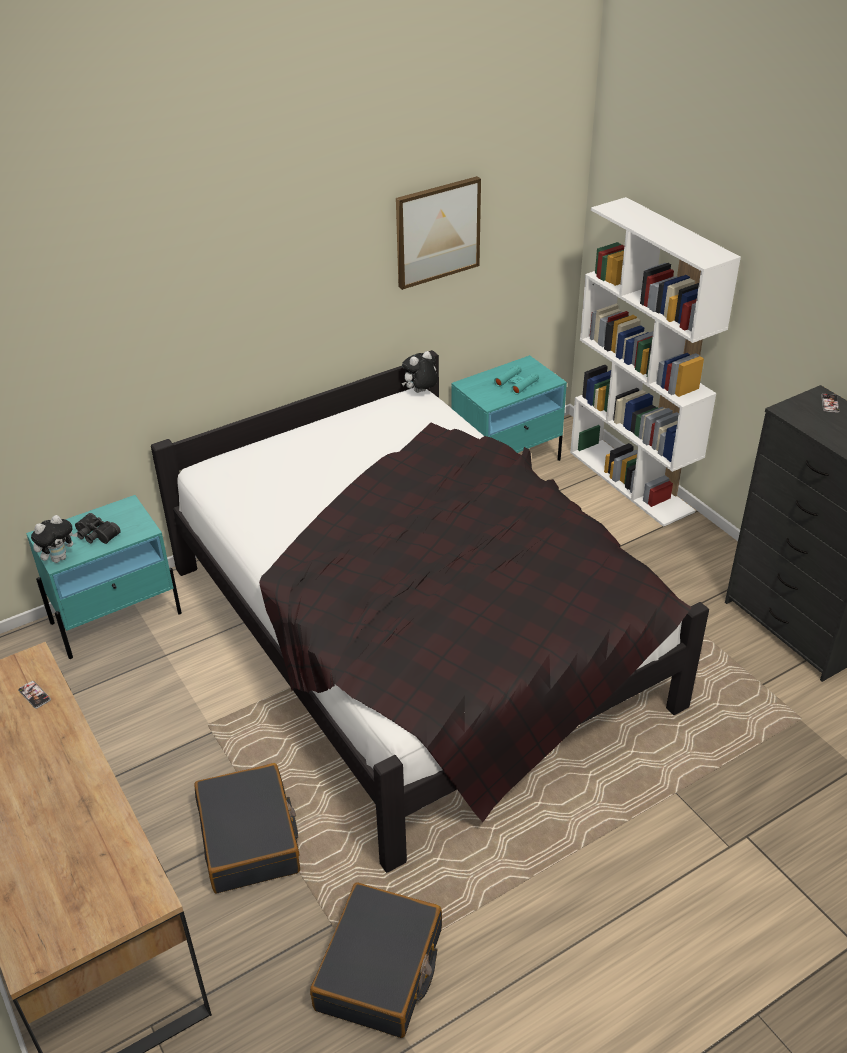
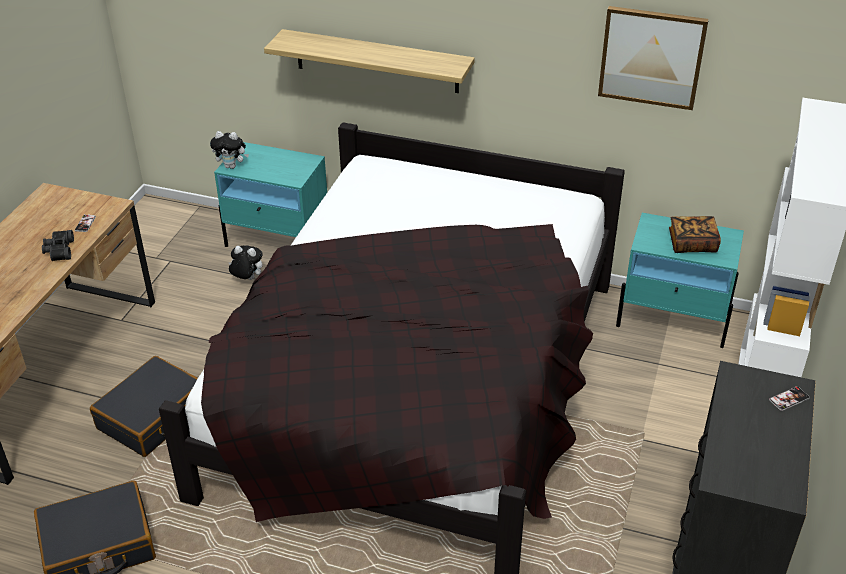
camera: 50 degrees right, 0 degrees up
(95, 535) = (267, 166): black binoculars -> black binoculars (58, 250)
(176, 357) = (376, 61): none -> shelf
(420, 392) = (587, 200): plush toy -> plush toy (247, 279)
(516, 383) = (692, 244): turquoise binoculars -> book

